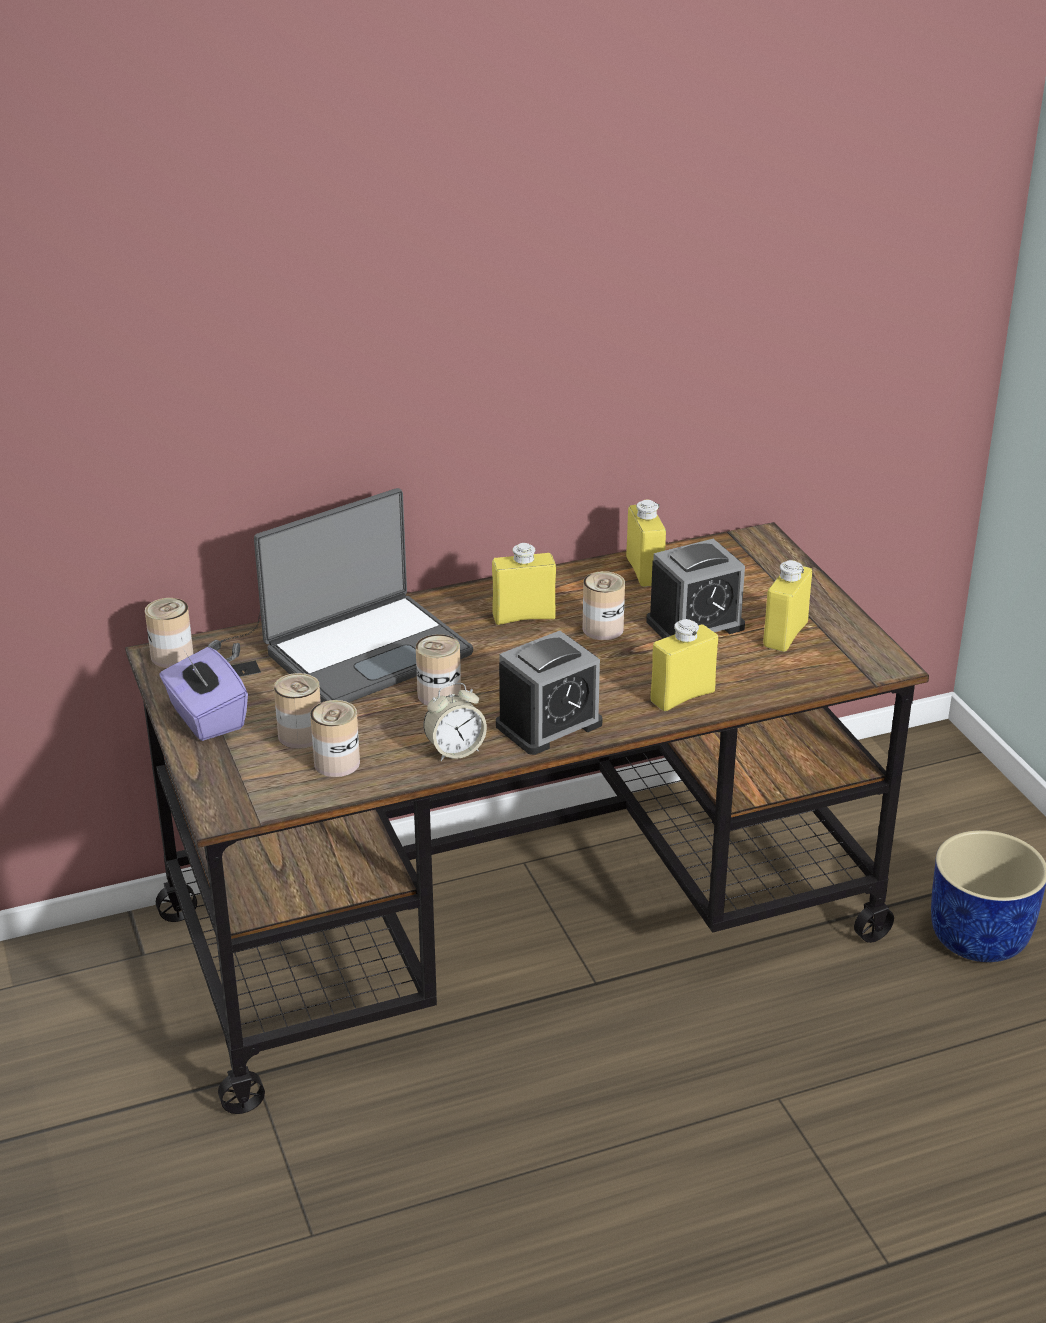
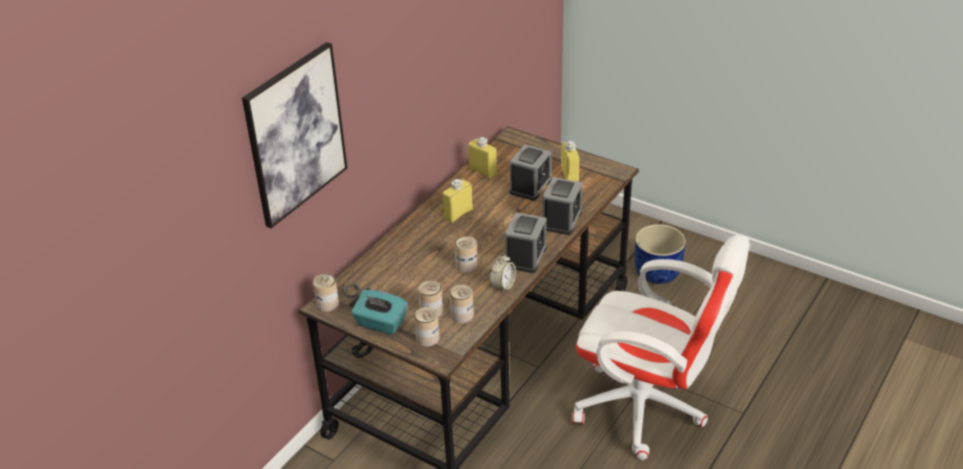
camera: 35 degrees left, 5 degrees up
(162, 316) = (295, 134): none -> picture
(206, 718) = (380, 323): purple tissue box -> turquoise tissue box
(366, 652) = (412, 260): laptop -> none
(603, 629) = (497, 205): can -> can (427, 338)
(682, 696) = (562, 220): yellow bottle -> alarm clock
(709, 1160) = (649, 412): none -> white office chair

